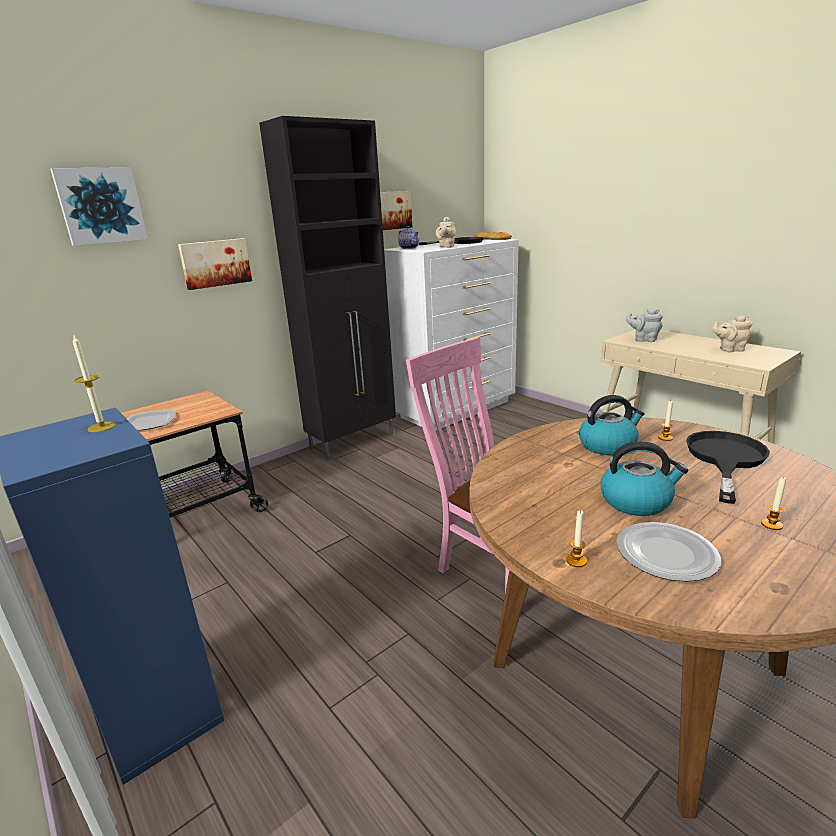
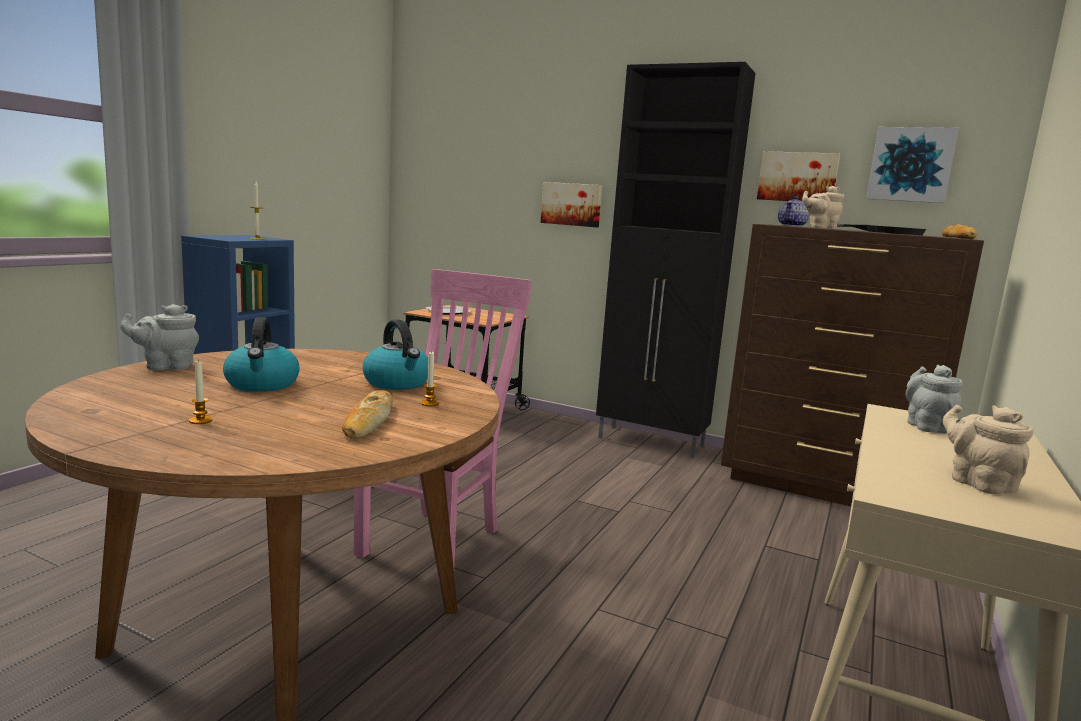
camera: 65 degrees right, 10 degrees down
(100, 206) = (501, 145): picture -> picture (910, 165)
(456, 409) = (821, 486): white dresser -> brown dresser
(576, 561) = (166, 366): candle -> grey teapot
(667, 554) = (163, 386): plate -> none
(724, 459) = (368, 421): black frying pan -> bread

